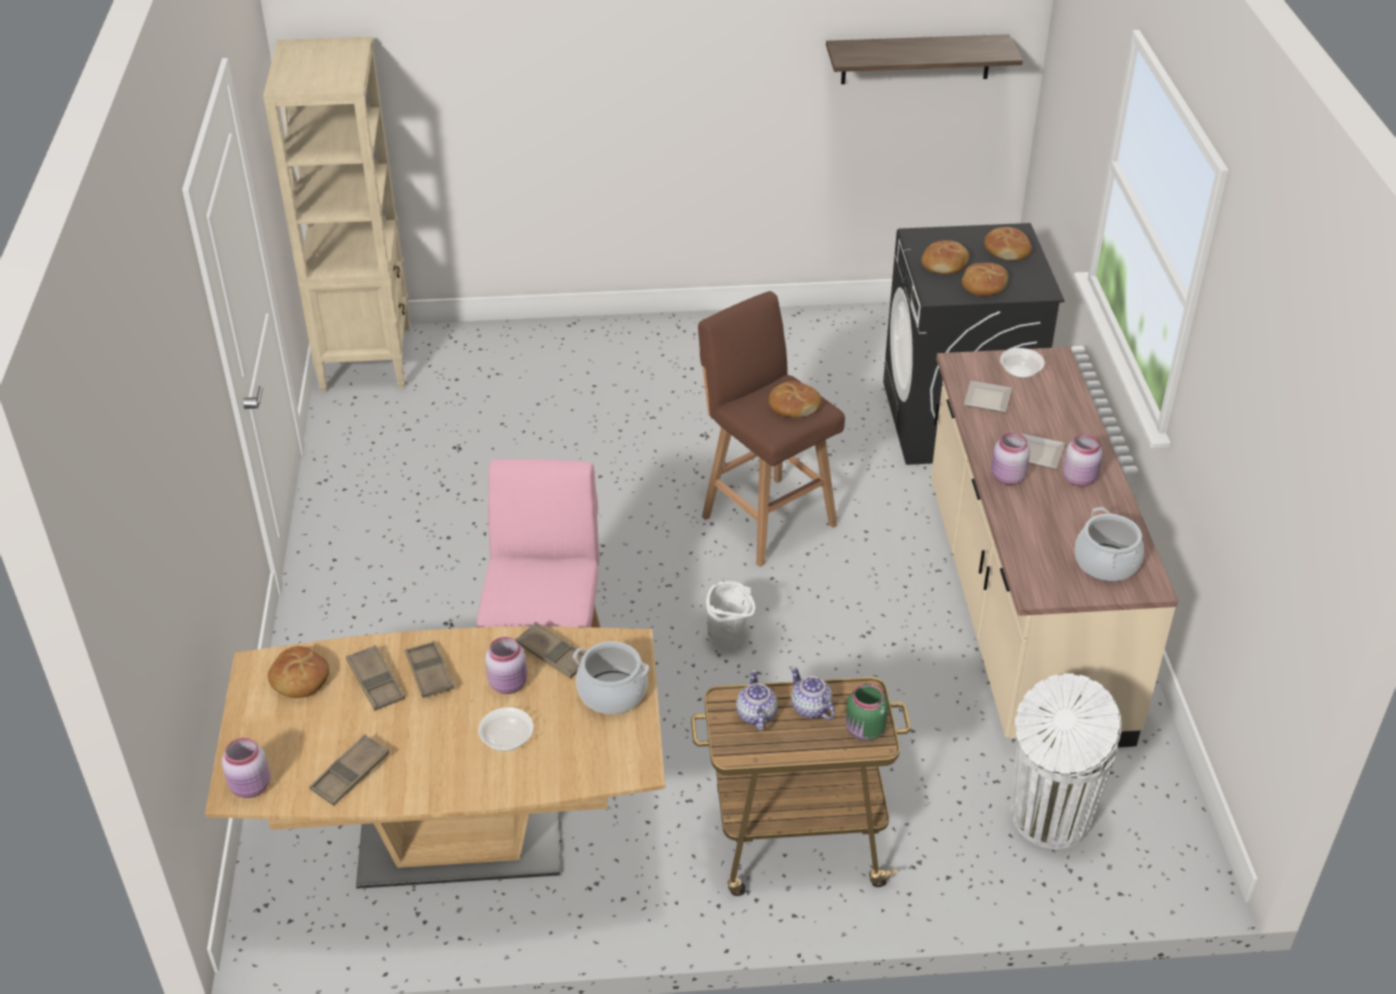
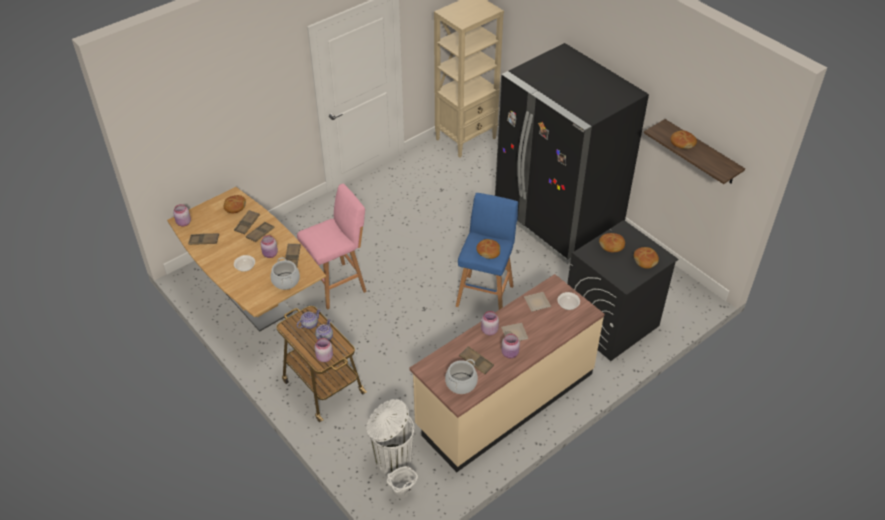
camera: 55 degrees right, 5 degrees up
(681, 360) = (557, 220): none -> black fridge
(729, 640) = (407, 318): white bucket -> white bucket (402, 494)
(766, 518) = (485, 294): brown stool -> blue stool
(864, 731) = (324, 357): green jar -> pink jar
(983, 286) = (608, 264): bread -> bread (682, 143)
(1069, 524) = (476, 362): none -> brown tray

